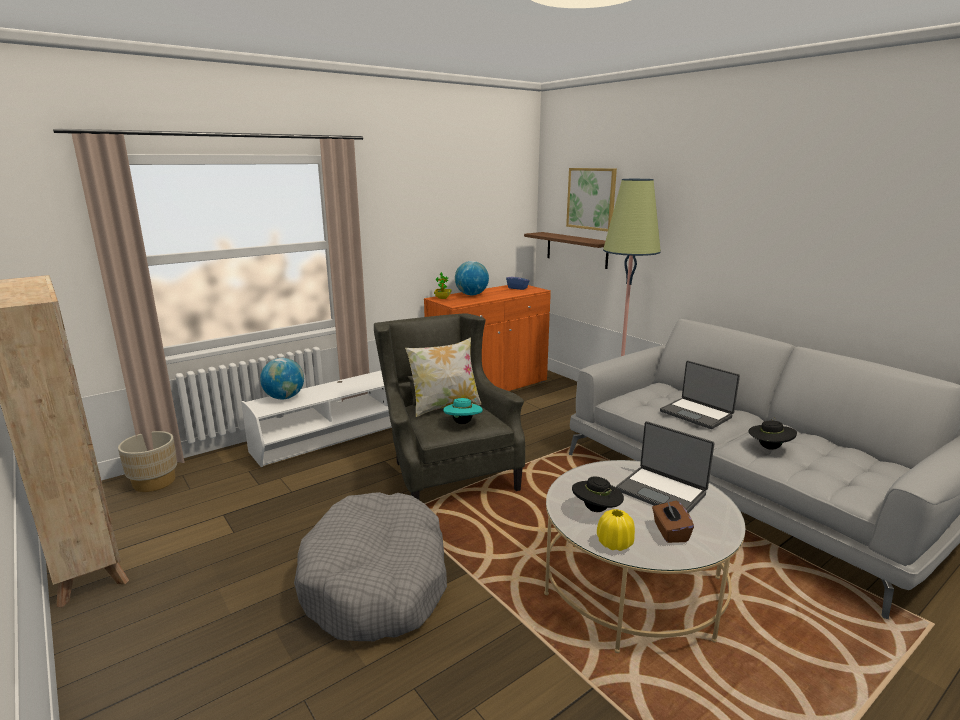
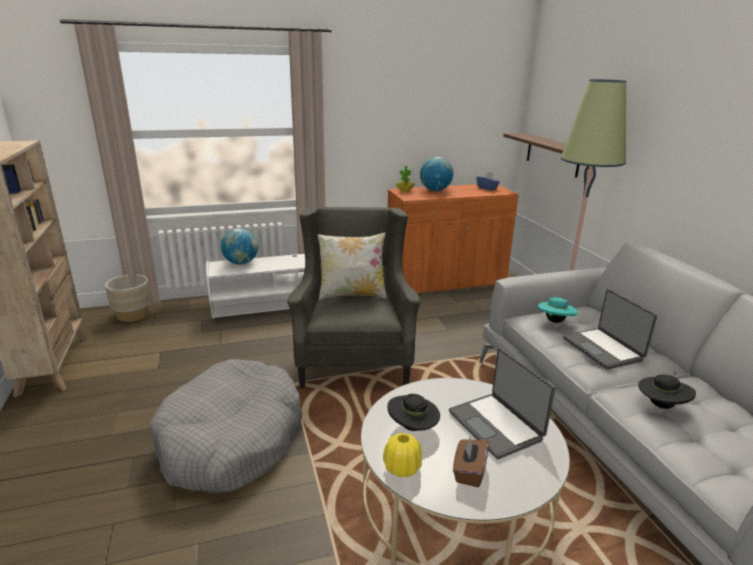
camera: 20 degrees right, 5 degrees up
(463, 423) = (355, 313): turquoise hat -> turquoise hat (555, 321)
(591, 198) = (572, 100): picture -> none

